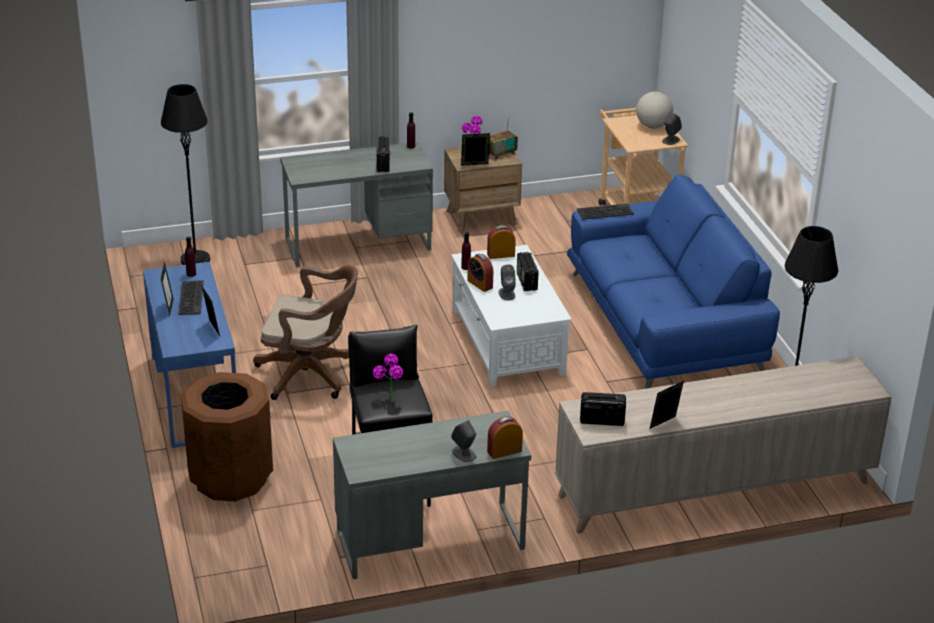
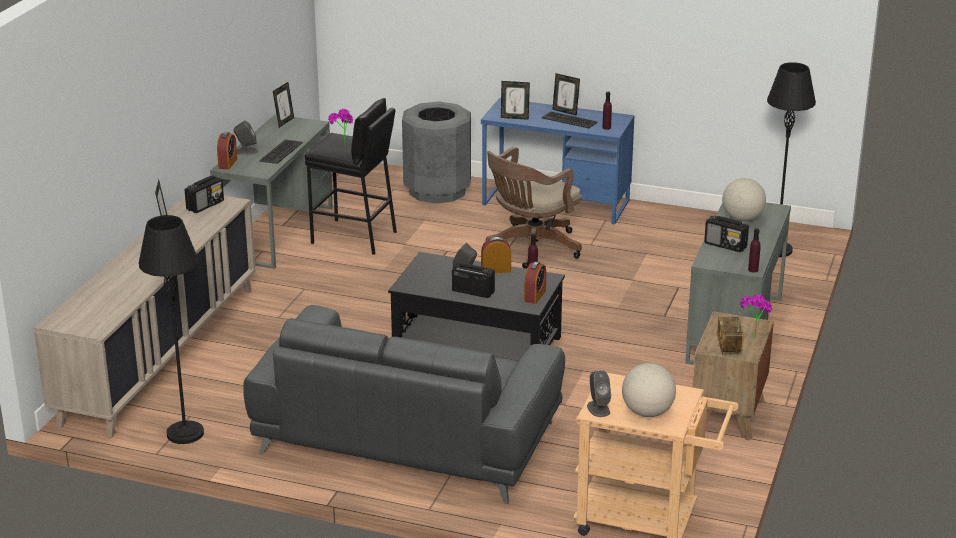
camera: 125 degrees right, 5 degrees down
(230, 478) = (437, 190): brown trash can -> grey trash can
(327, 168) = (742, 218): none -> globe
(475, 165) = (714, 323): picture frame -> picture frame (284, 122)
(507, 342) = (476, 344): white coffee table -> black coffee table
(605, 212) = (535, 360): keyboard -> keyboard (280, 152)
(664, 322) = (407, 437): blue sofa -> grey sofa

